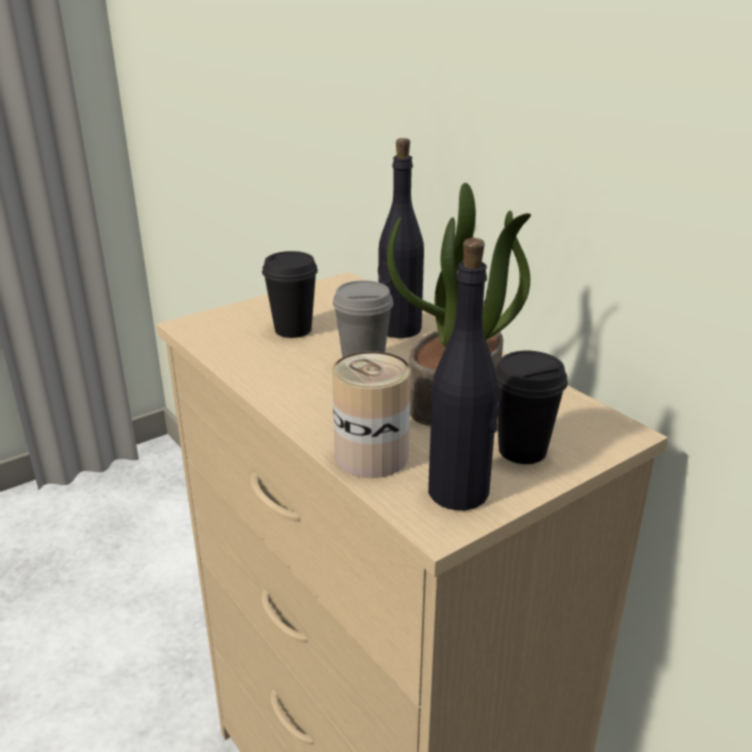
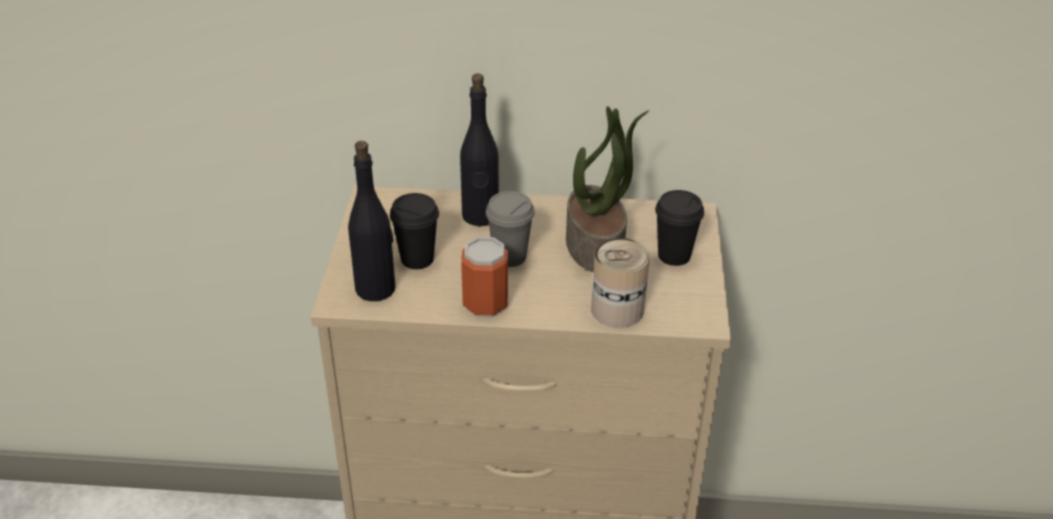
camera: 50 degrees left, 10 degrees up
(275, 383) = (485, 304): none -> can
(459, 492) = (686, 299): black bottle -> black bottle (376, 288)

